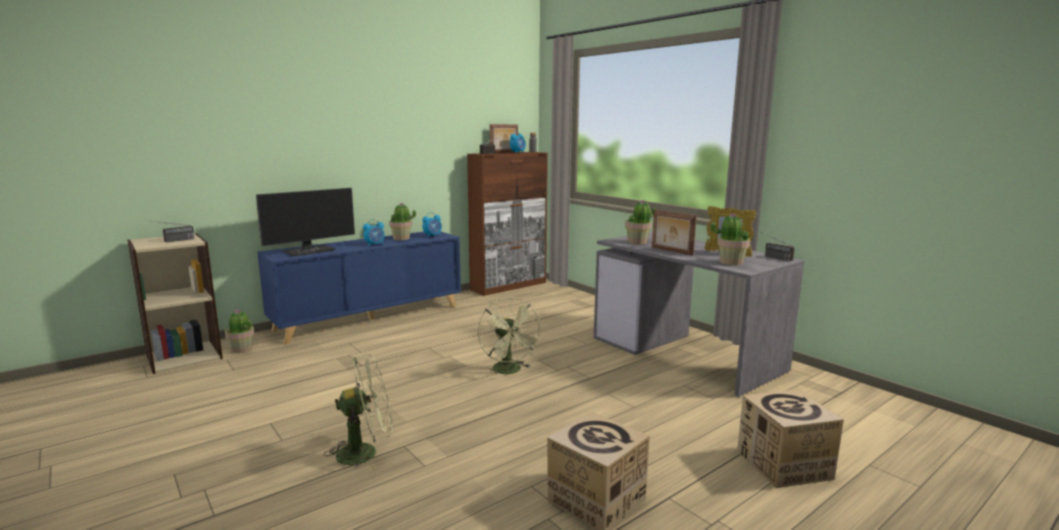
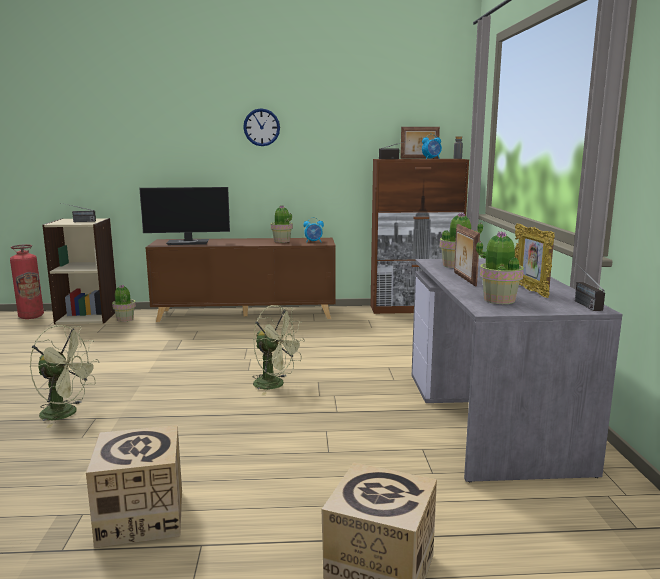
camera: 35 degrees right, 0 degrees up
(97, 373) = (31, 316): none -> fire extinguisher
(366, 124) = (261, 127): none -> wall clock
(370, 318) = (246, 314): blue cabinet -> brown cabinet
(375, 245) = (247, 243): alarm clock -> none
(510, 371) = (275, 385): green fan -> green fan turned 75 degrees counterclockwise

